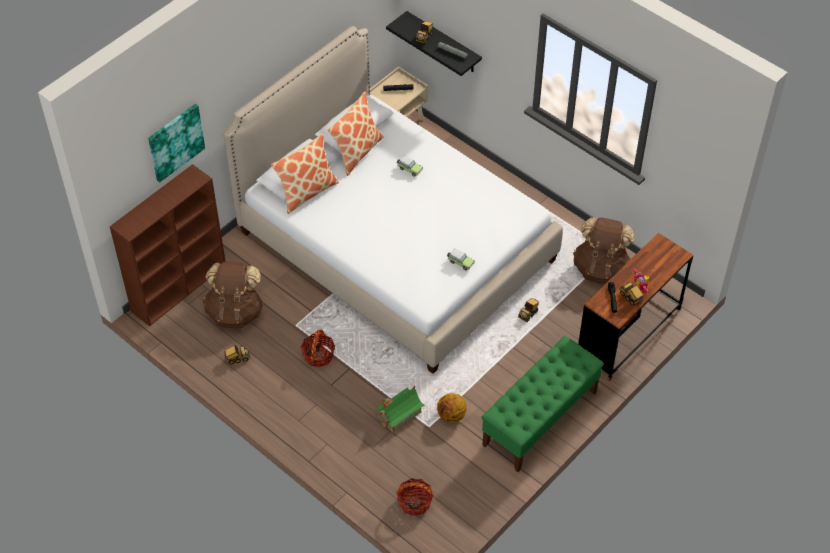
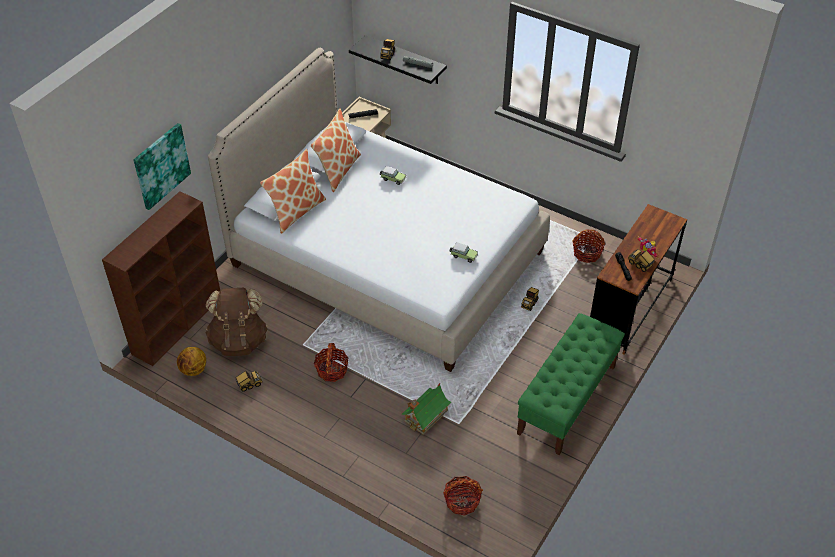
camera: 10 degrees left, 5 degrees down
(451, 415) = (478, 409): basketball -> basketball (193, 370)
(601, 268) = (587, 253): brown backpack -> basket

